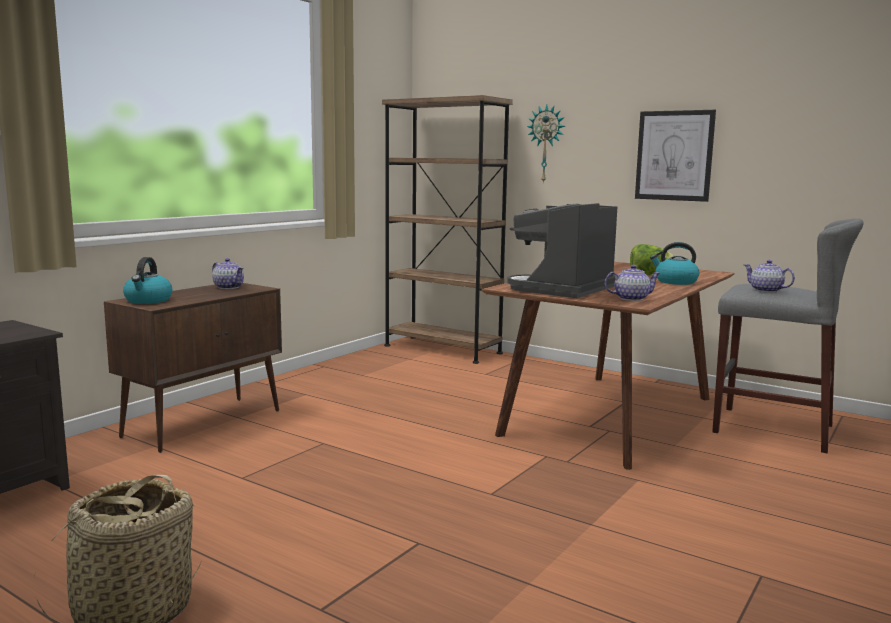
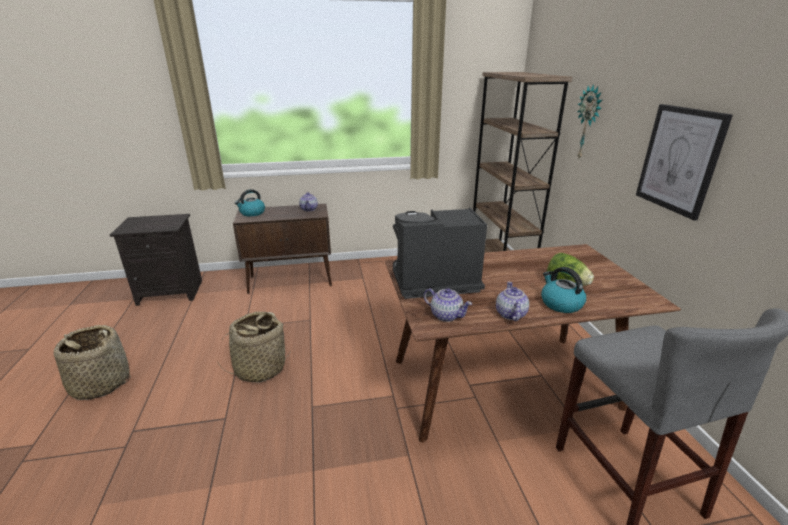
camera: 45 degrees right, 15 degrees up
(360, 496) = (260, 368): none -> basket
(766, 290) = (634, 354): teapot -> teapot (510, 314)

